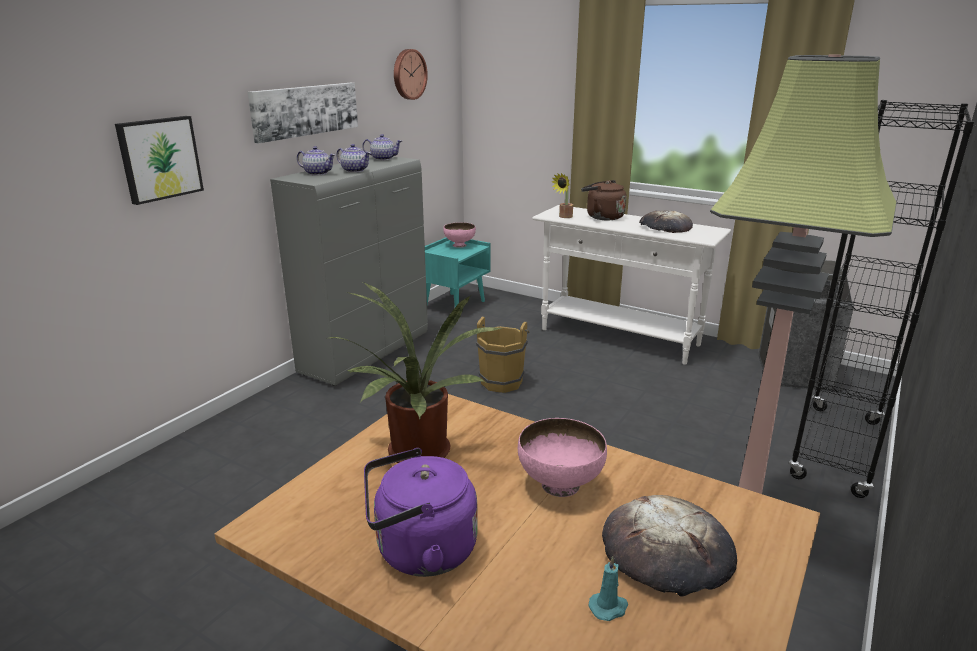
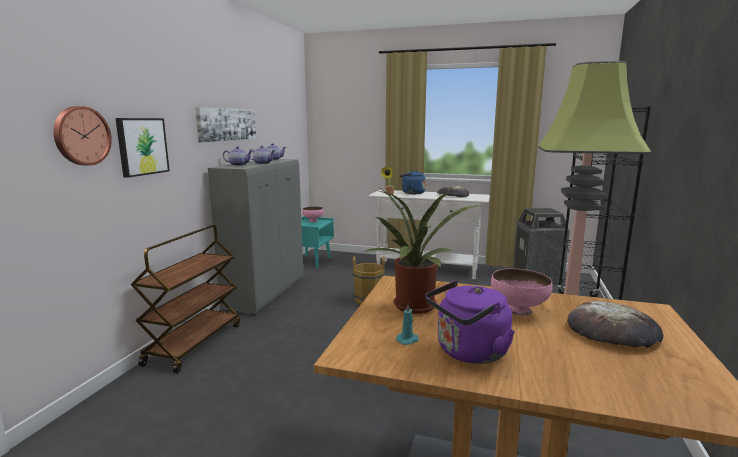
camera: 15 degrees left, 10 degrees down
(243, 420) = (194, 343): none -> brown cart
(408, 74) = (280, 109): wall clock -> wall clock (81, 136)
(602, 217) = (411, 193): brown kettle -> blue kettle
(609, 607) = (611, 361): turquoise candle -> turquoise candle (408, 340)

